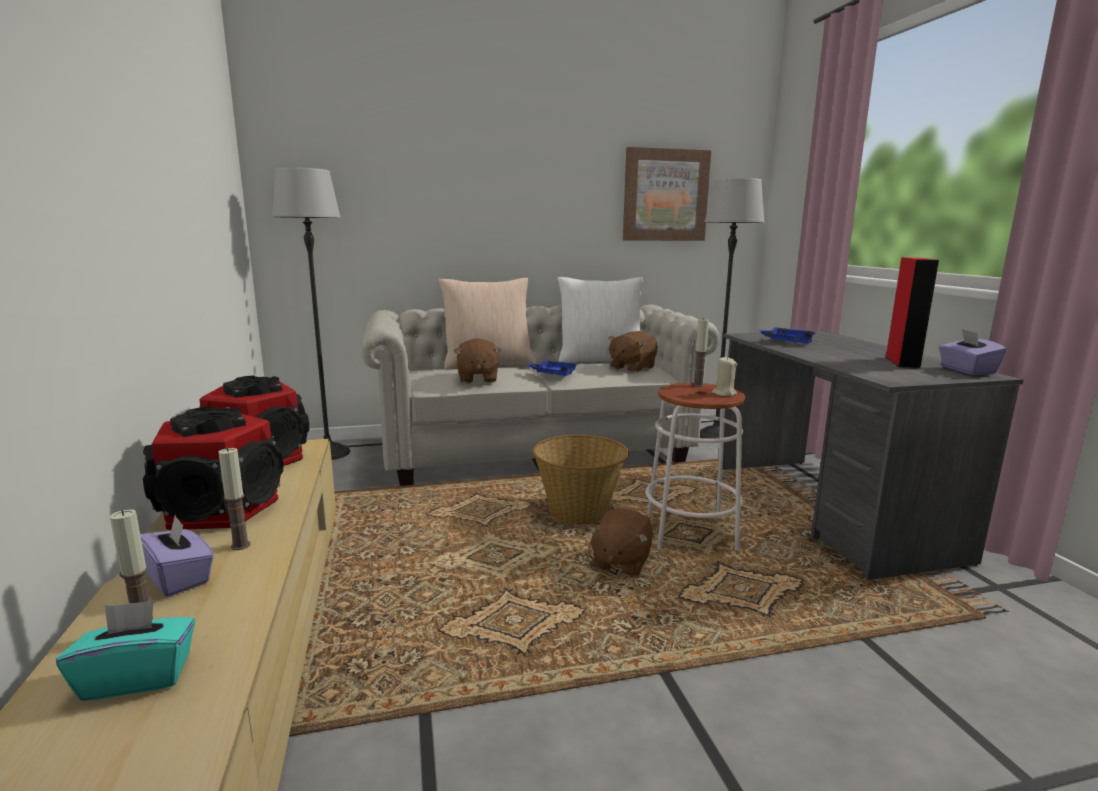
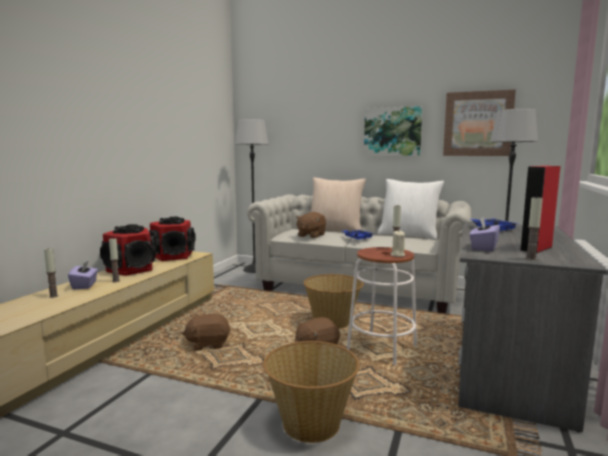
camera: 35 degrees right, 5 degrees down
(138, 677) = (33, 306): turquoise tissue box -> none
(551, 203) = (392, 132): none -> picture
(631, 368) = (414, 241): brown plush toy -> brown plush toy (208, 344)
(775, 676) = (311, 423): none -> basket
(940, 376) = (531, 258): none -> candle
(966, 370) = (574, 259): purple tissue box -> purple tissue box (483, 247)

